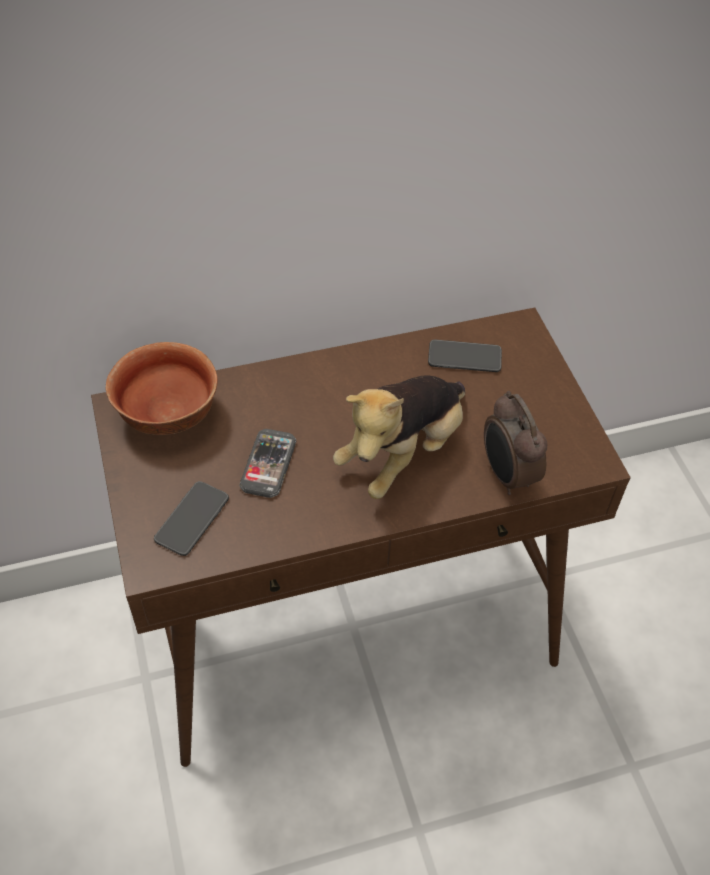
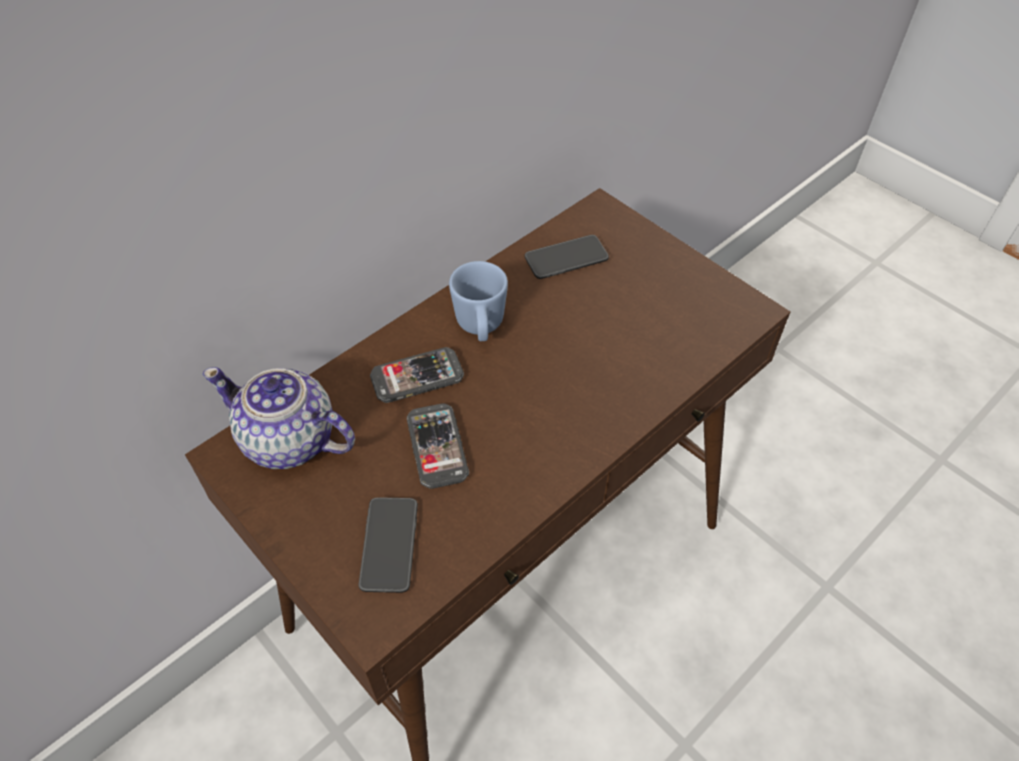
camera: 25 degrees left, 0 degrees up
(166, 415) = (290, 441): bowl -> teapot
(285, 406) = (417, 377): none -> phone
(358, 387) = (480, 328): none -> blue mug
(403, 452) = (568, 376): plush toy -> none
(506, 475) = (681, 356): alarm clock -> none

